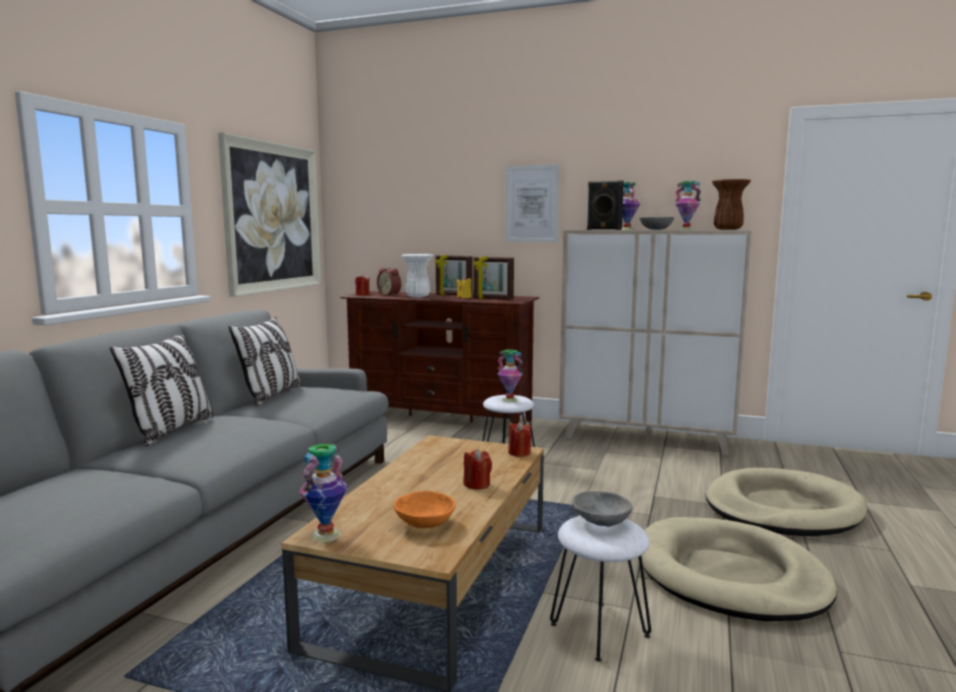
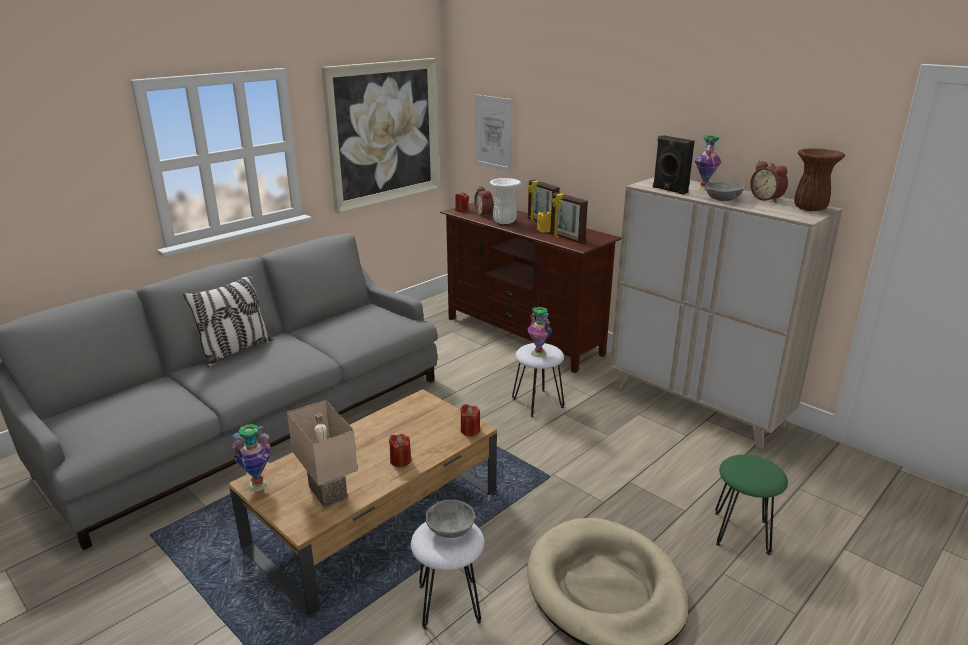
camera: 25 degrees right, 15 degrees up
(271, 395) = (336, 317): pillow -> none
(424, 524) = (325, 493): orange bowl -> beige table lamp
(532, 204) = (624, 138): picture -> picture (493, 132)
(686, 229) = (767, 199): vase -> alarm clock
(782, 509) = (740, 532): beige dog bed -> green stool

